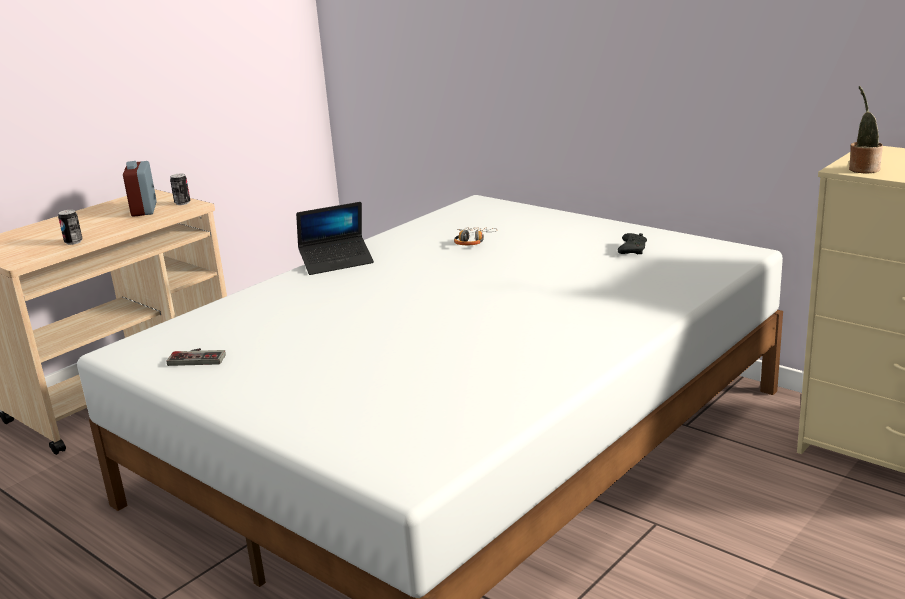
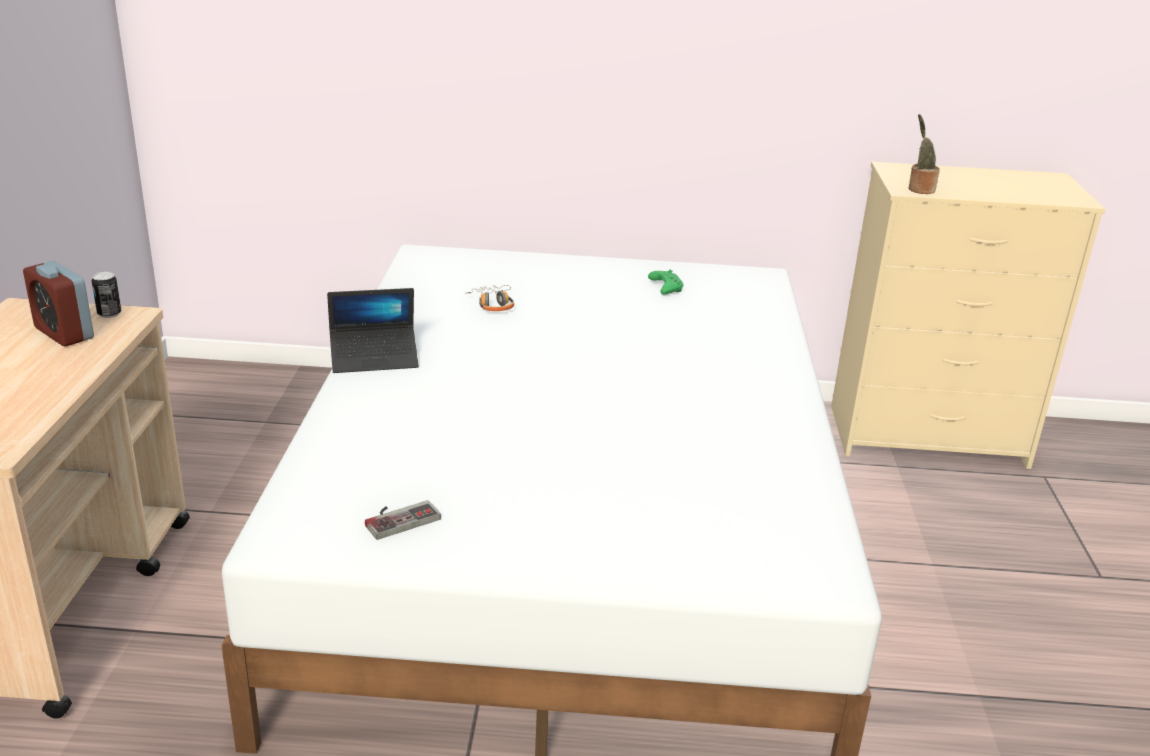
camera: 40 degrees left, 5 degrees up
(73, 242) = (38, 403): can -> none
(337, 262) = (374, 358): laptop -> laptop turned 45 degrees clockwise
(632, 250) = (665, 288): black game controller -> green game controller

